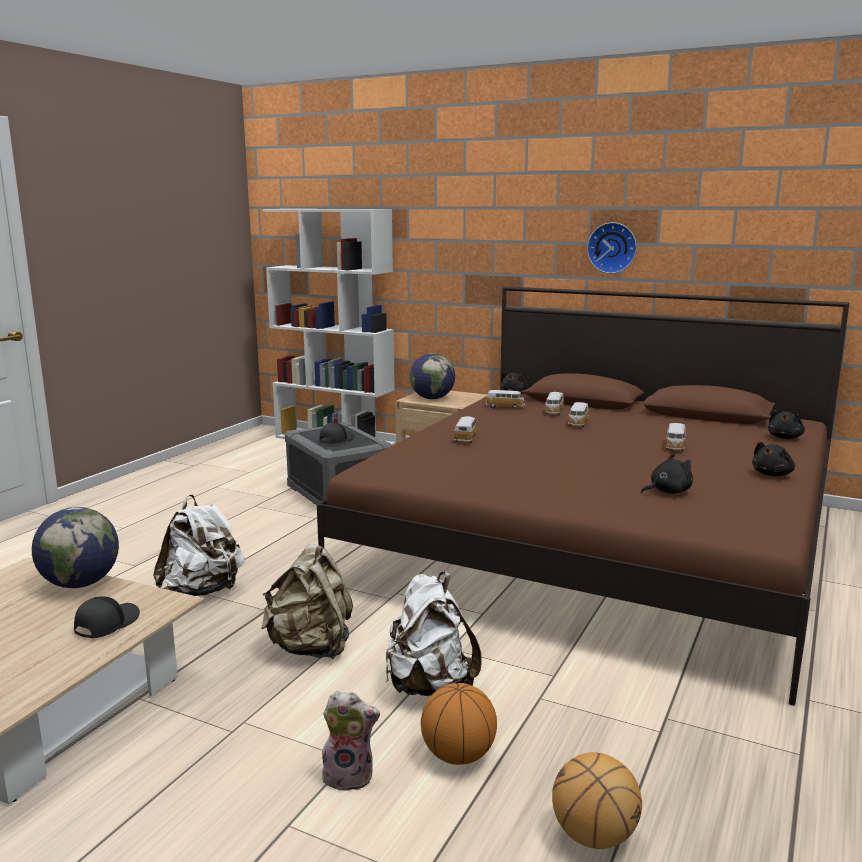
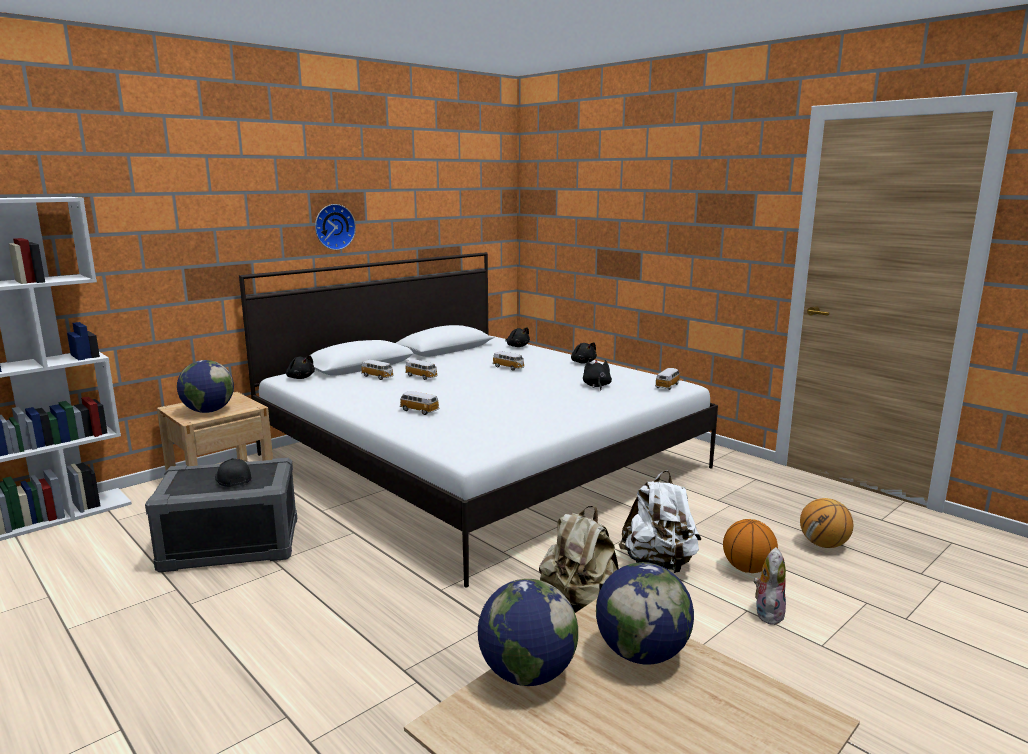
camera: 70 degrees left, 0 degrees up
(106, 624) = (642, 653): black cap -> globe
(203, 591) = (415, 661): white backpack -> none
(505, 407) = (339, 386): toy car -> toy car (667, 386)
(600, 543) = (480, 461): brown bed -> white bed

